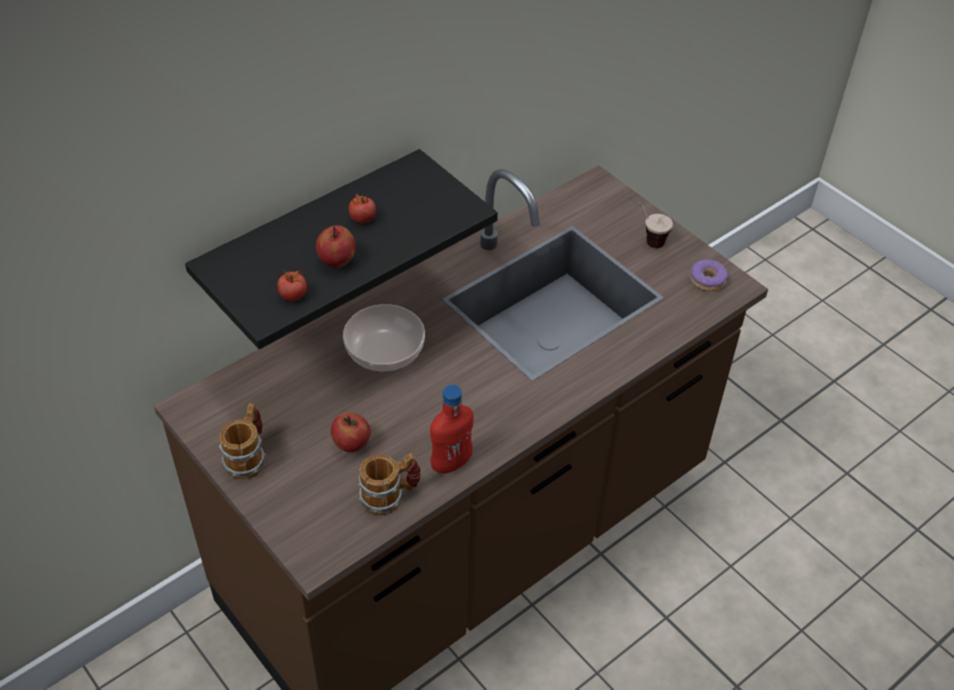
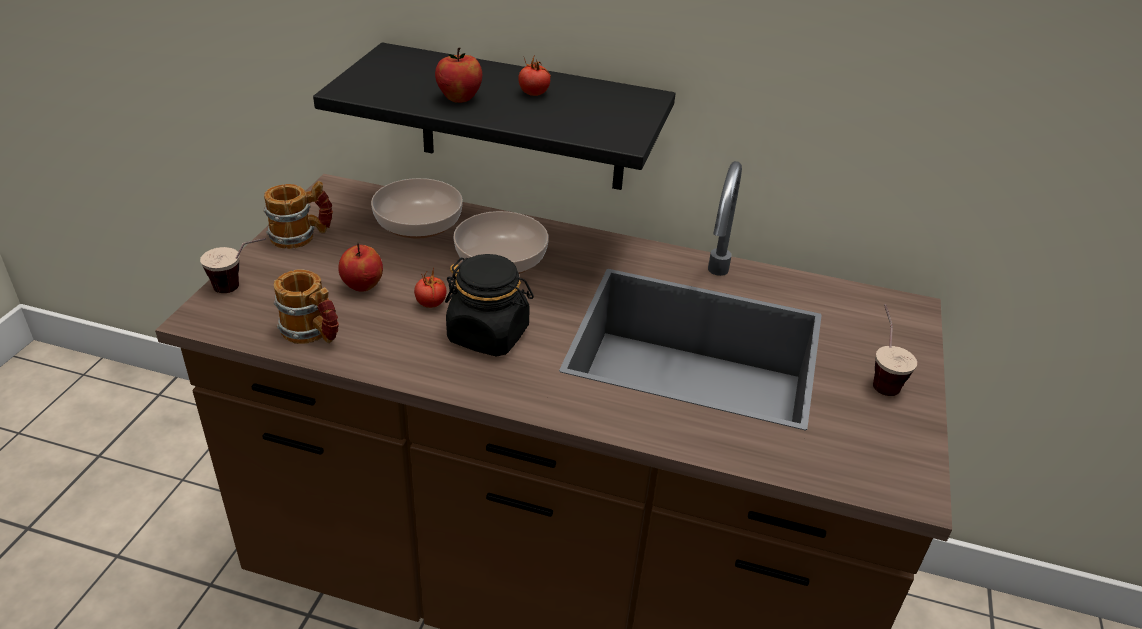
camera: 55 degrees right, 10 degrees down
(292, 520) = (241, 287): none -> cup
(293, 296) = (388, 93): tomato -> tomato (431, 304)
(295, 375) = (420, 224): none -> bowl
(451, 463) = (388, 357): red bottle -> none
(467, 398) = (489, 335): none -> black jar
(707, 280) = (886, 460): donut -> none

